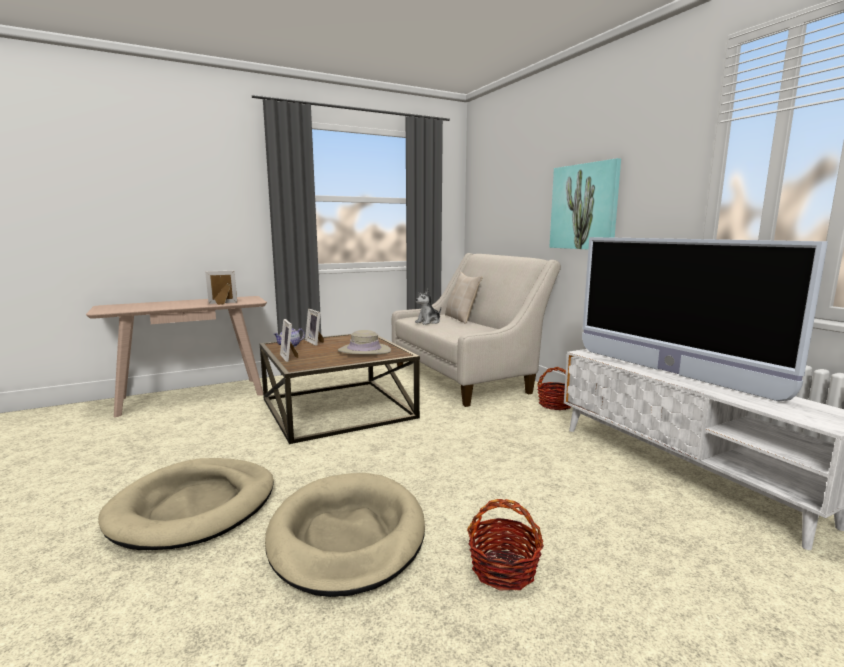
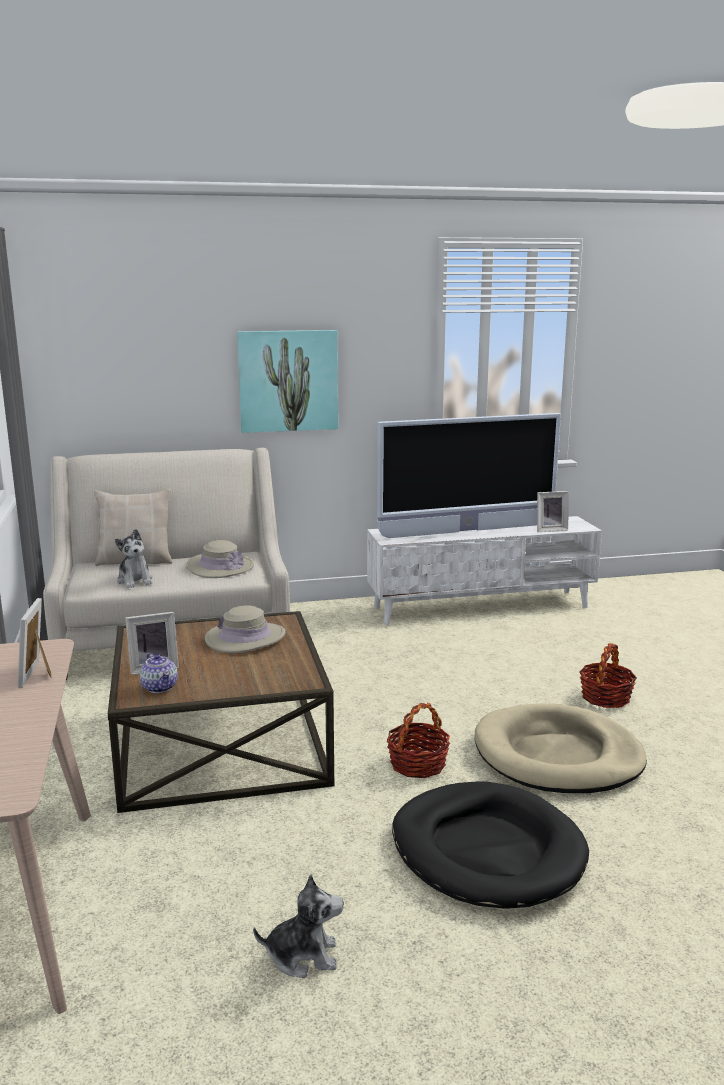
camera: 75 degrees left, 5 degrees up
(115, 458) = (303, 956): none -> plush toy
(194, 507) = (487, 850): beige dog bed -> black dog bed
(290, 357) = (241, 687): picture frame -> picture frame (550, 529)
(470, 330) = (220, 567): none -> beige hat
(555, 404) = (315, 615): basket -> basket (417, 764)

